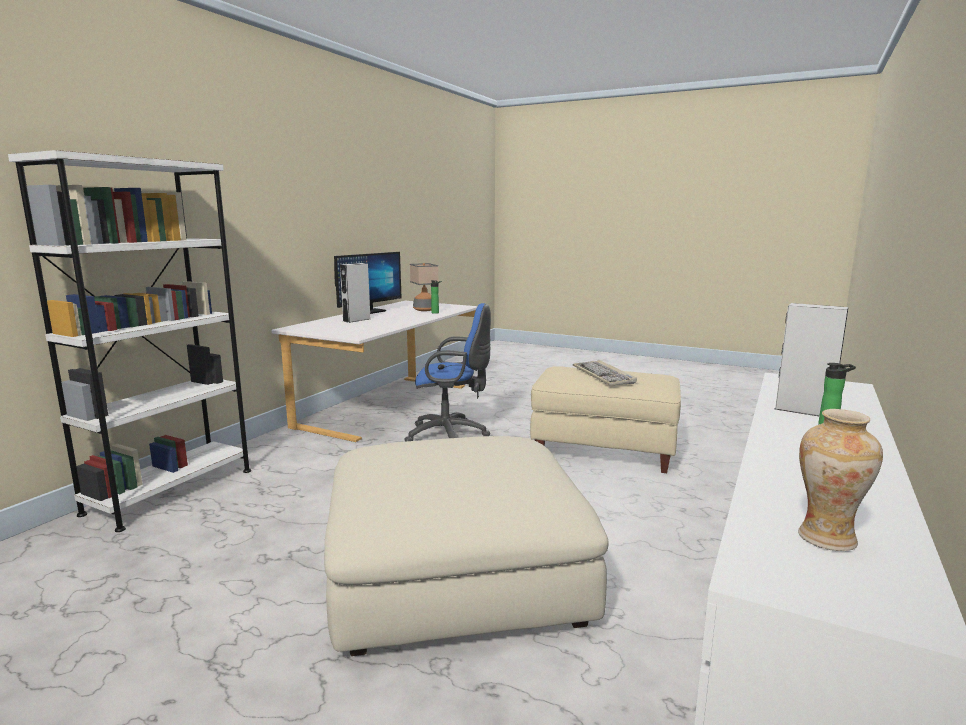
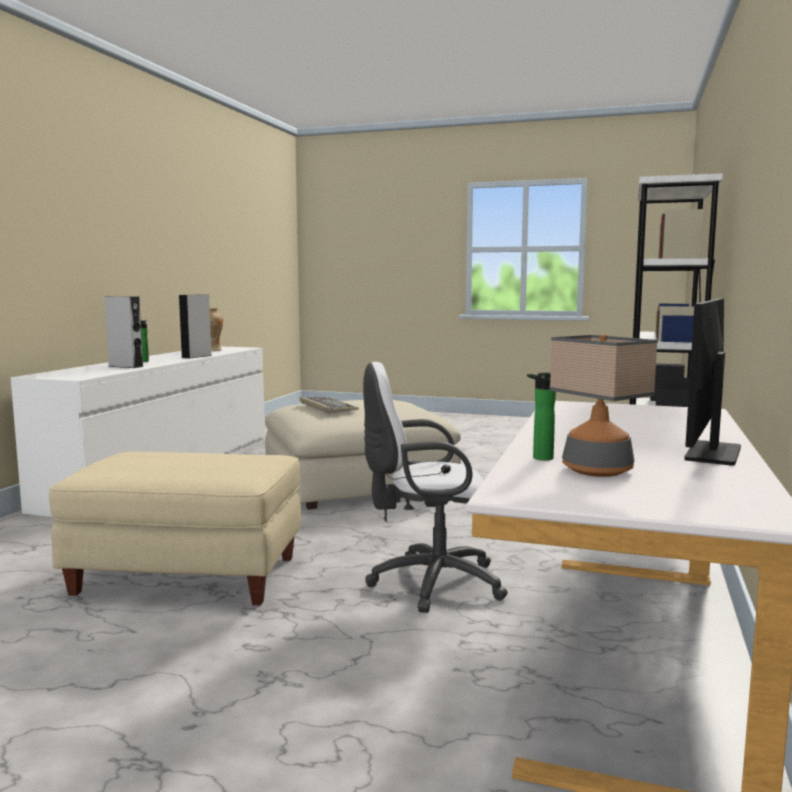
camera: 170 degrees right, 5 degrees down
(356, 320) = (657, 429): grey speaker -> grey speaker (196, 356)
(451, 436) = (429, 583): blue office chair -> white office chair
(604, 376) = (187, 462): keyboard -> keyboard (326, 407)

